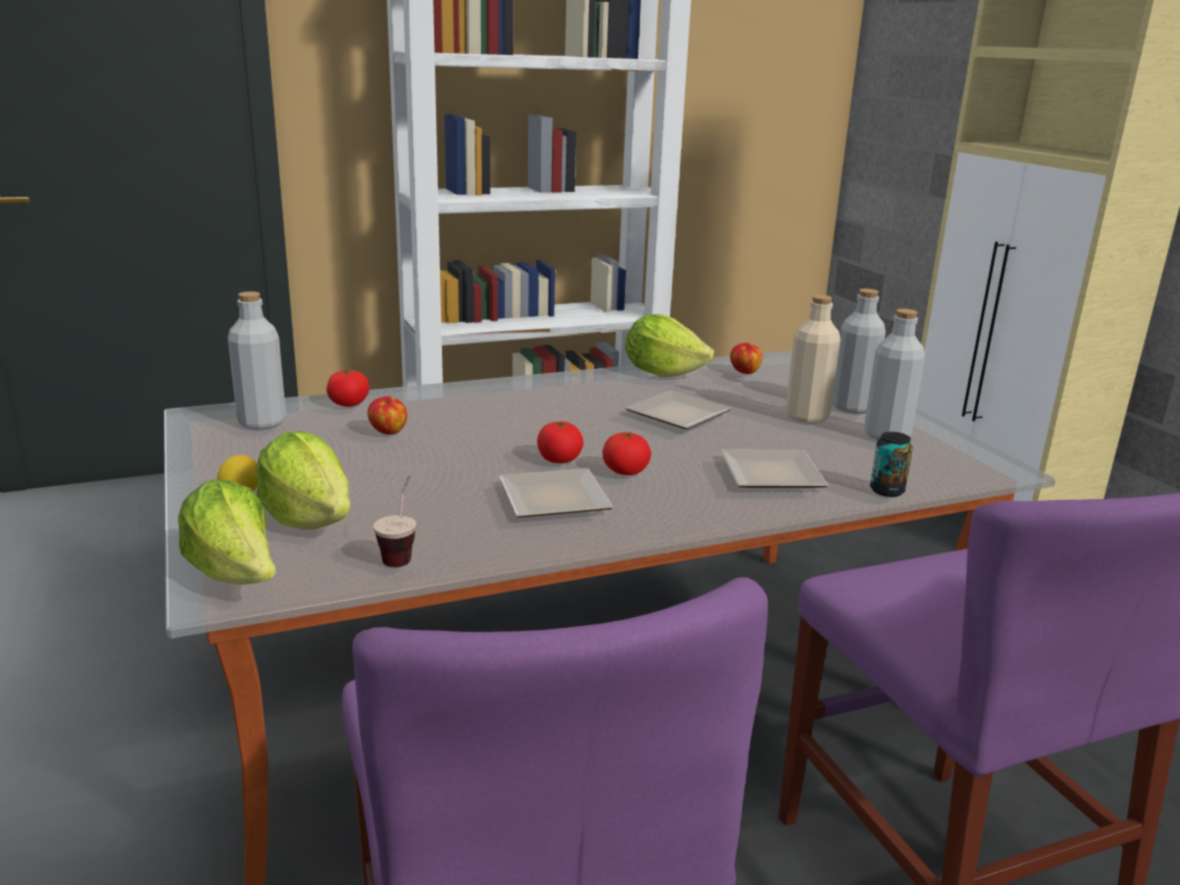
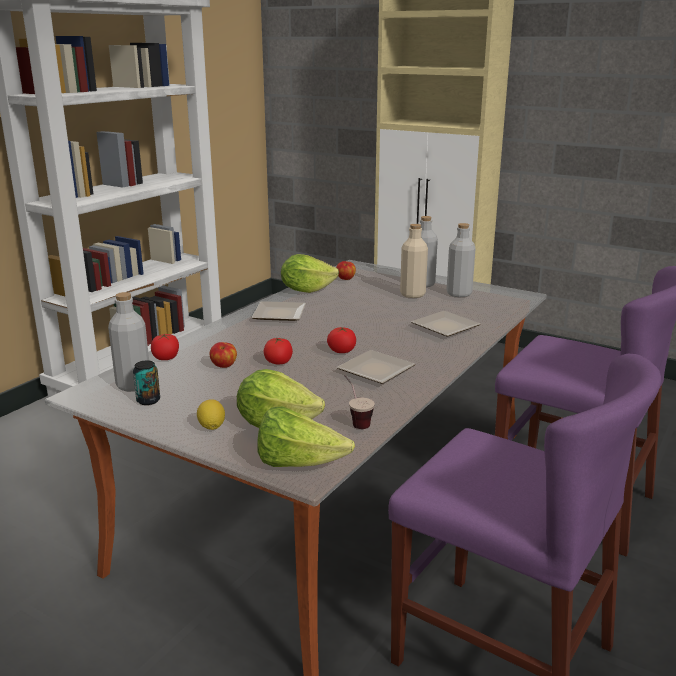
camera: 35 degrees left, 0 degrees up
(625, 471) = (382, 346): tomato -> tomato (278, 362)
(673, 415) = (353, 311): plate -> plate (277, 315)
(887, 490) = (499, 319): can -> can (148, 400)

